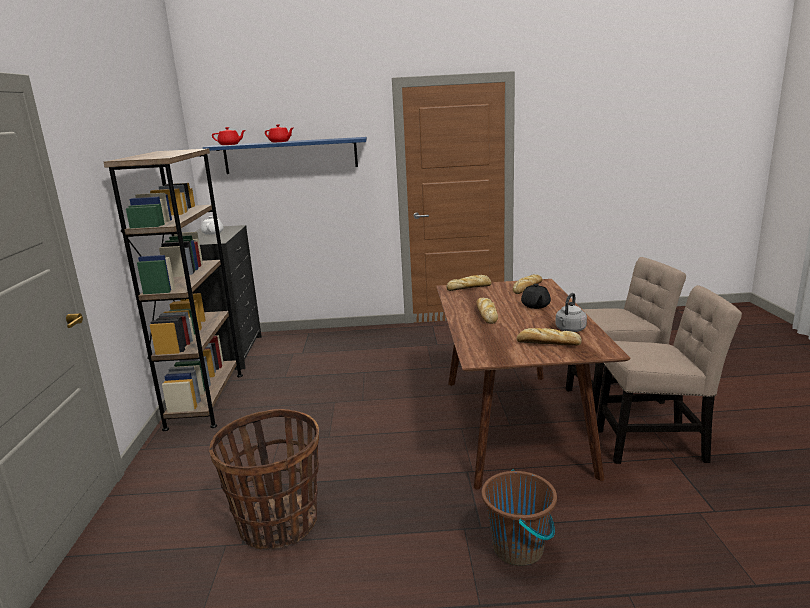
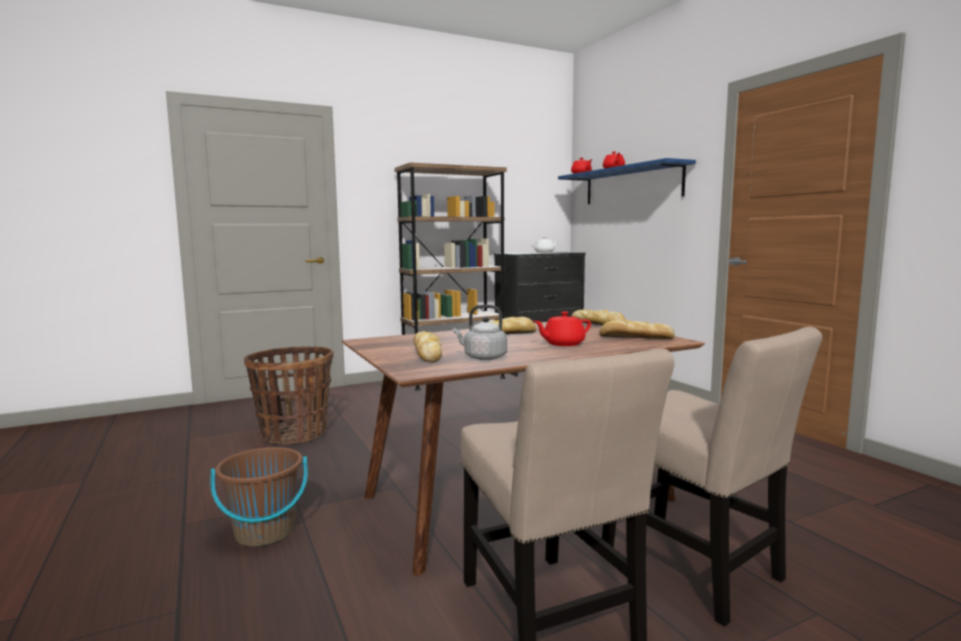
camera: 65 degrees right, 10 degrees down
(535, 306) = (563, 344): black teapot -> red teapot

